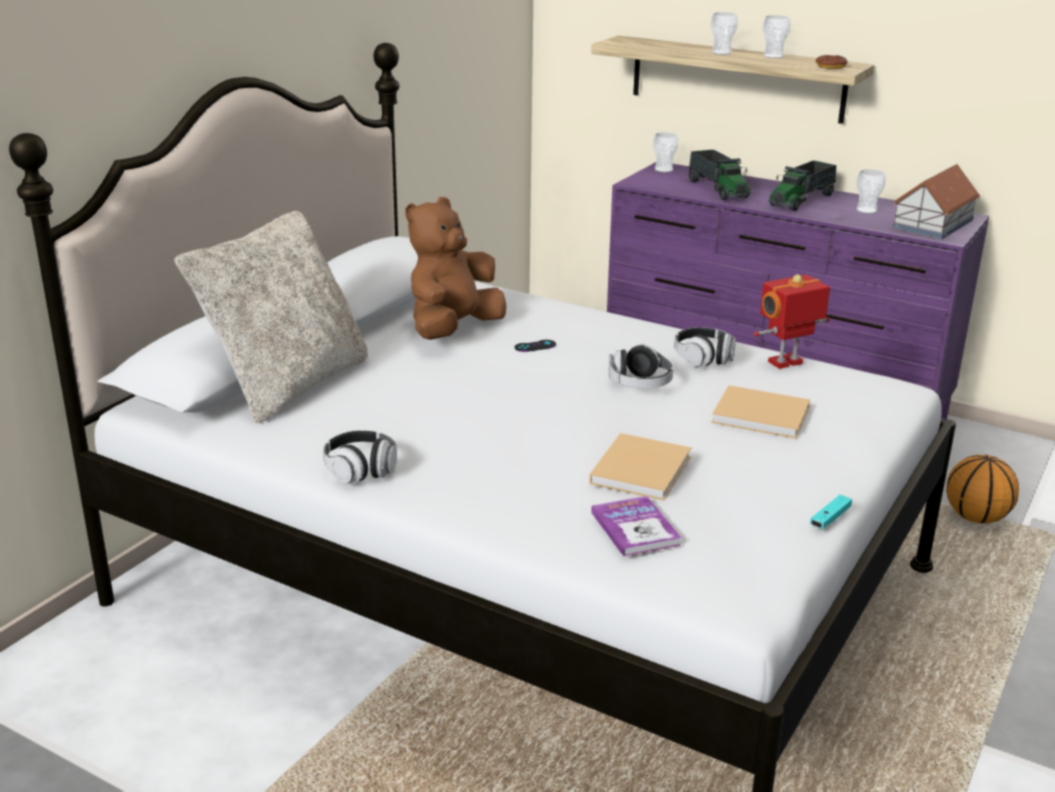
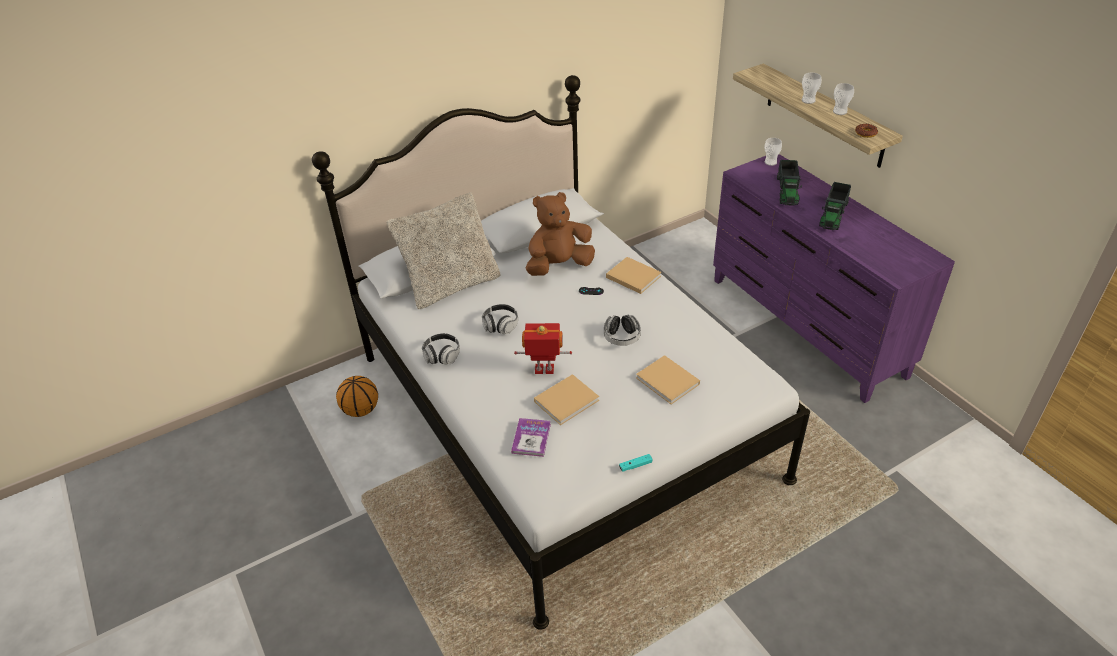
camera: 30 degrees right, 15 degrees up
(578, 321) = (632, 276): none -> beige book
(703, 358) = (675, 327): headphones -> headphones (500, 325)
(786, 363) = (721, 345): toy robot -> toy robot (544, 370)
(801, 200) = (833, 215): toy truck -> toy truck turned 45 degrees counterclockwise
(866, 210) = (869, 235): cup -> none
(931, 224) = (900, 260): toy house -> none
(976, 517) = (858, 457): basketball -> basketball (361, 409)

